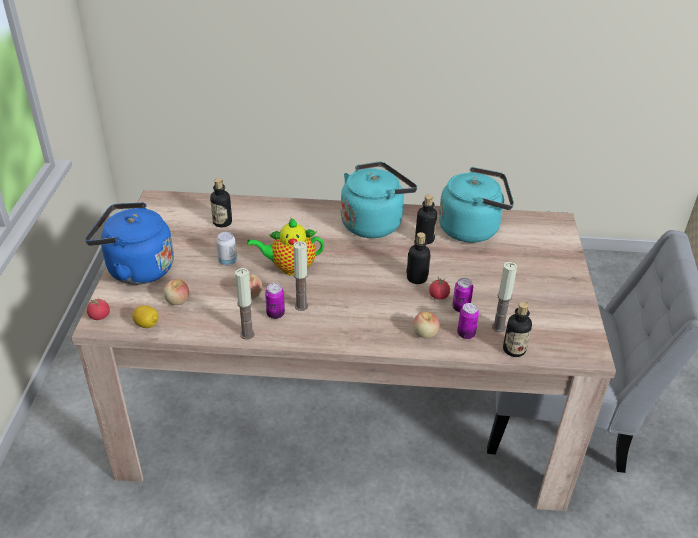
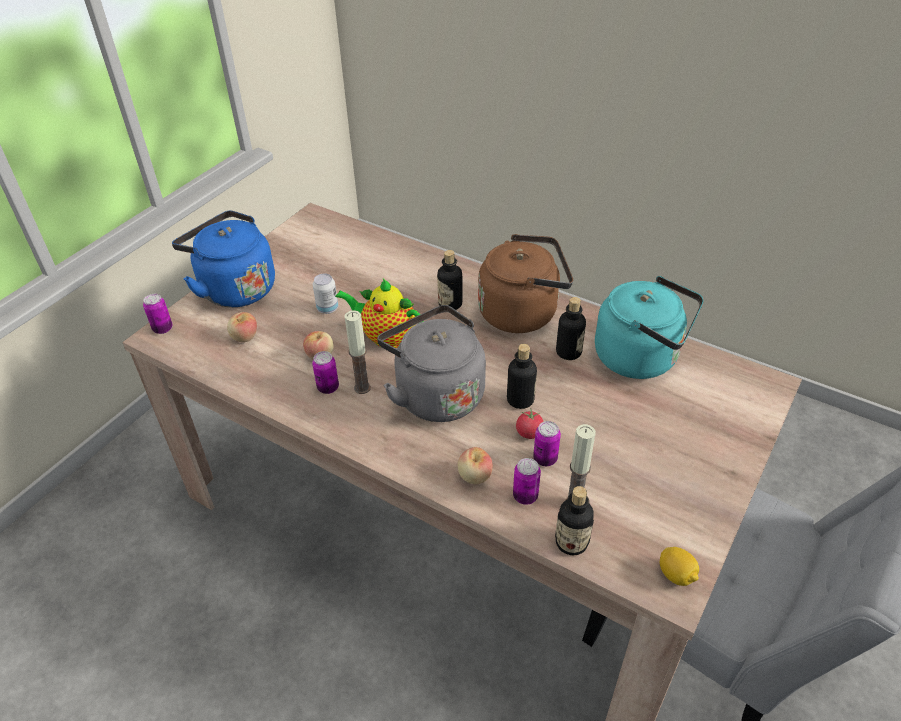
camera: 30 degrees right, 5 degrees up
(99, 316) = (163, 328): tomato -> can
(147, 324) = (197, 353): lemon -> lemon (676, 575)
(222, 222) = (357, 261): bottle -> bottle (450, 304)
(247, 334) = (281, 401): candle -> none
(357, 293) = (436, 394): none -> grey kettle
(374, 223) = (522, 312): turquoise kettle -> brown kettle

